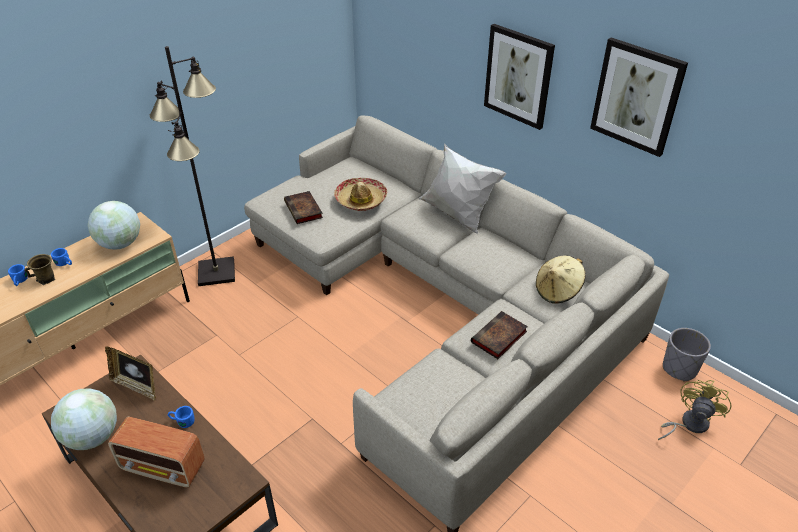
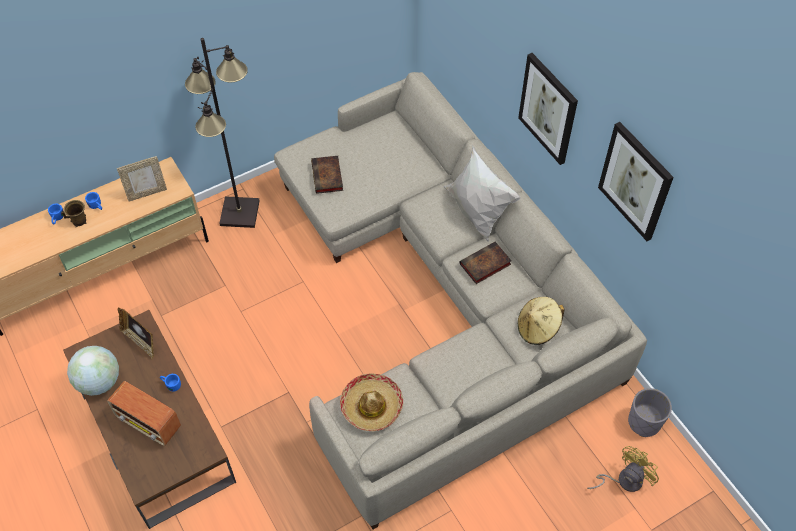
camera: 15 degrees right, 15 degrees up
(120, 244) = (147, 193): globe -> picture frame
(361, 200) = (386, 175): hat -> hat (371, 406)
(498, 338) = (460, 368): book -> book (484, 265)

